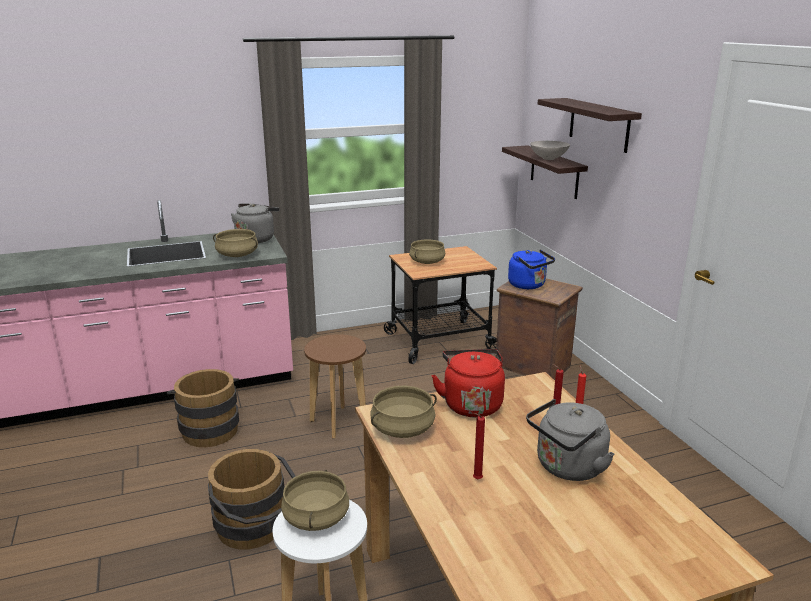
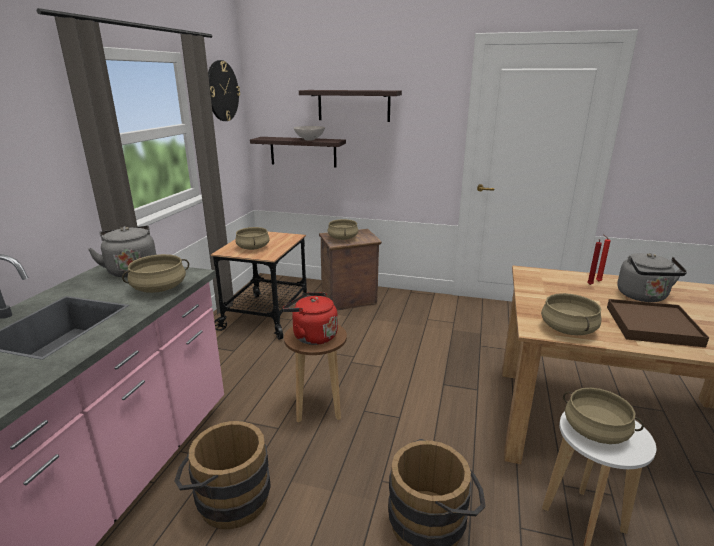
camera: 55 degrees left, 0 degrees up
(471, 404) = (543, 297): red kettle -> red kettle (312, 336)
(476, 479) = (652, 326): red candle -> brown tray
(478, 91) = (222, 91): none -> wall clock
(529, 285) = (343, 238): blue kettle -> beige cooking pot

